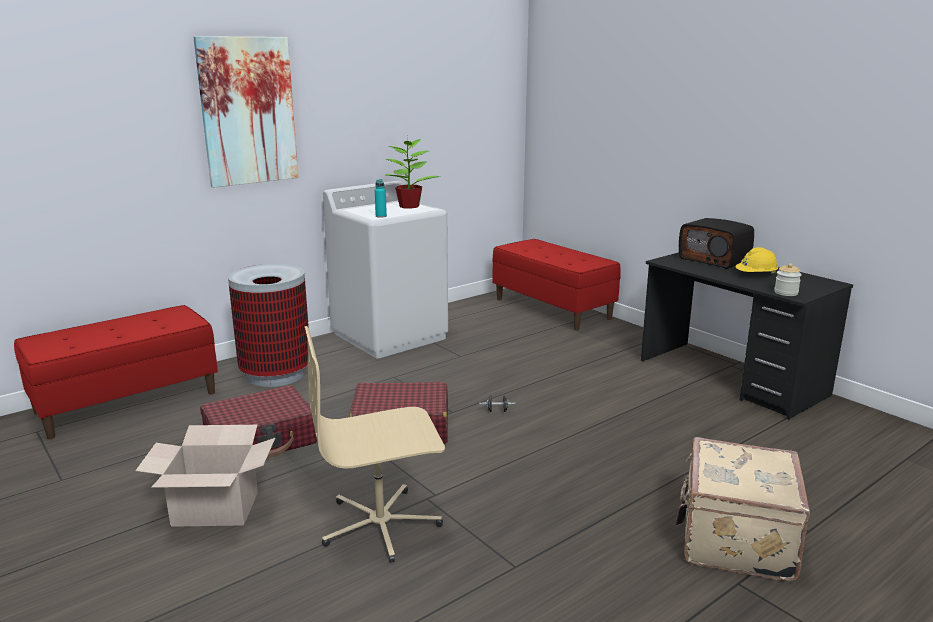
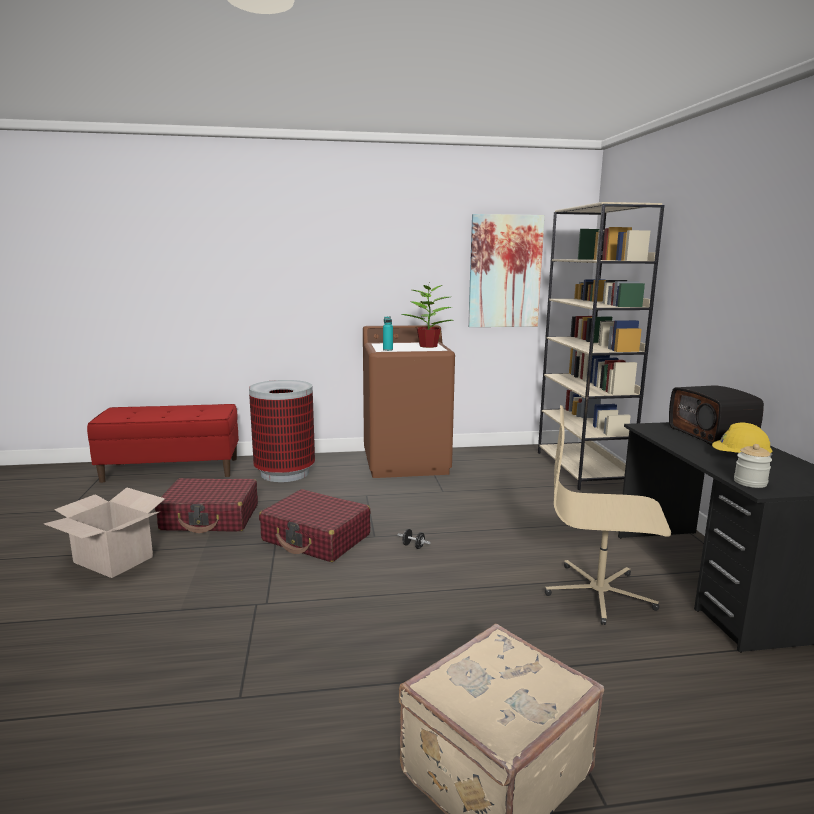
camera: 30 degrees right, 5 degrees down
(248, 111) = (301, 254): picture -> picture (505, 271)
(381, 525) = (193, 613): beige office chair -> beige office chair (599, 593)
(390, 335) = (406, 462): white washing machine -> brown washing machine
(552, 308) = (582, 469): red bench -> beige bookcase

